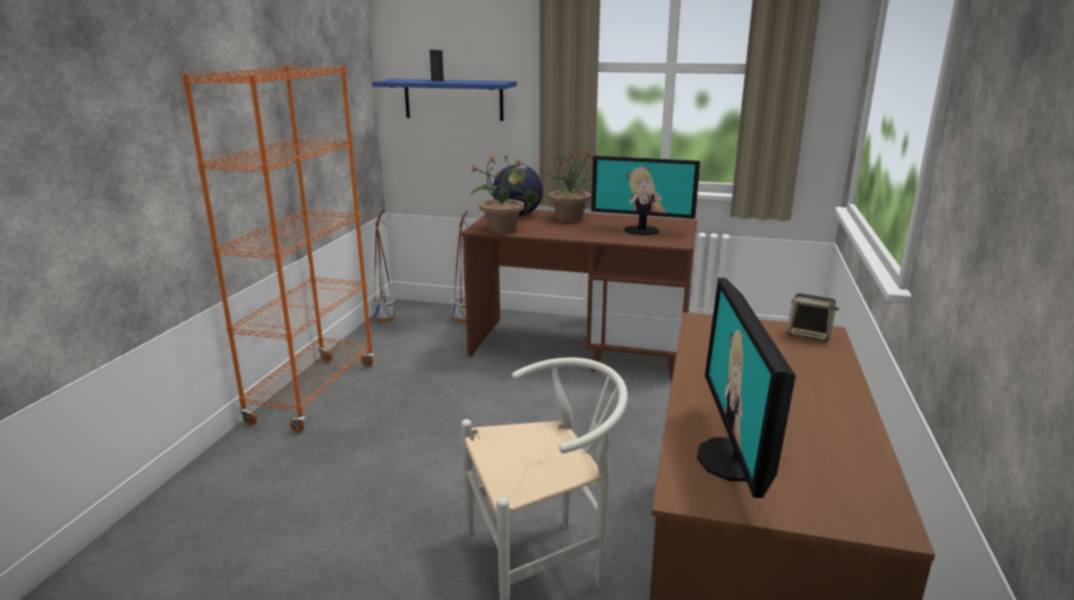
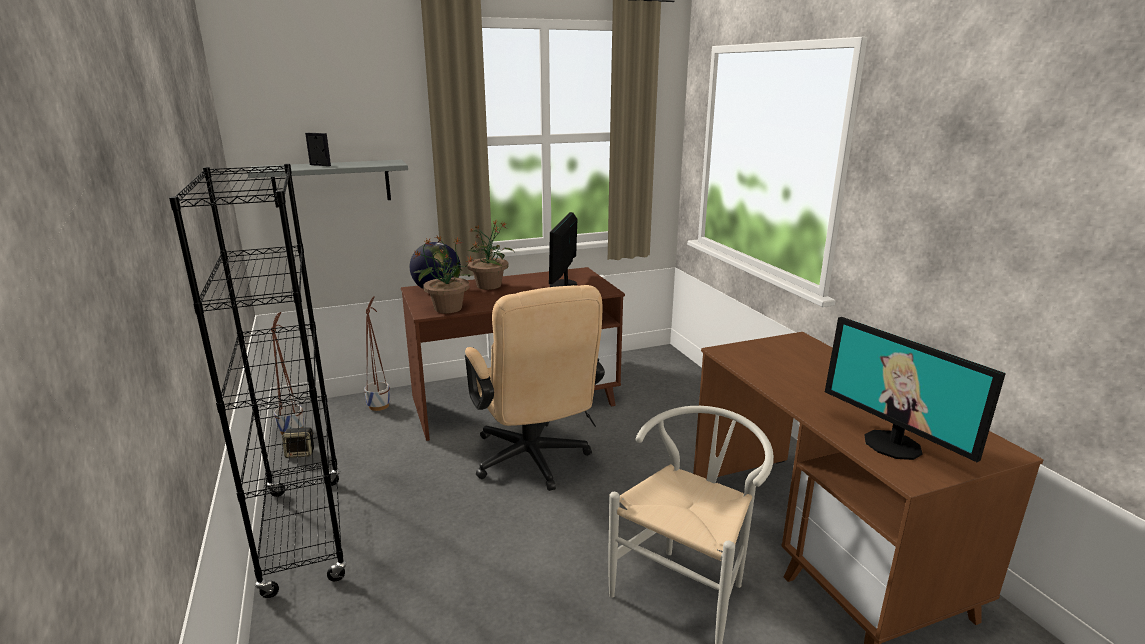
camera: 35 degrees left, 0 degrees up
(313, 392) = (304, 534): orange bookcase -> black bookcase
(453, 99) = (332, 183): blue shelf -> grey shelf
(535, 403) = (534, 462): none -> beige office chair
(642, 230) = (564, 285): monitor -> monitor turned 120 degrees clockwise
(809, 335) = (795, 343): speaker -> speaker (301, 453)

